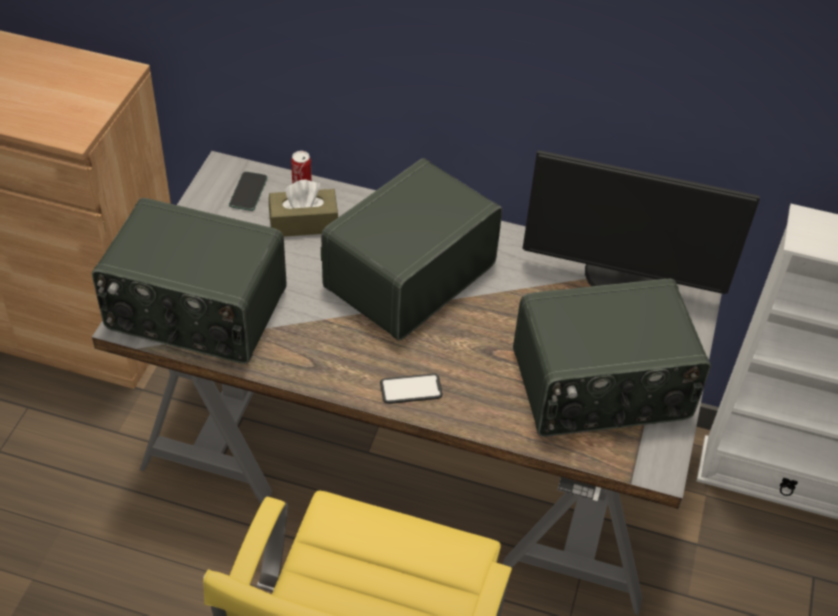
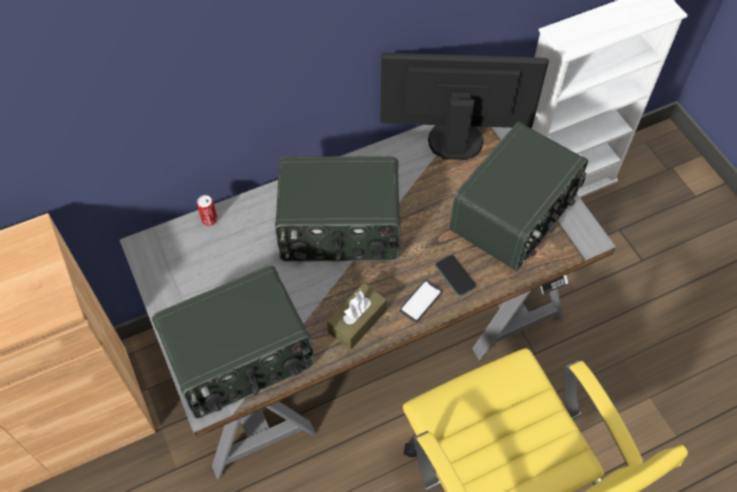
camera: 40 degrees left, 10 degrees up
(248, 192) = (179, 250): phone -> phone (455, 276)
(304, 223) = (239, 244): brown tissue box -> brown tissue box (357, 321)
(408, 275) = (339, 229): radio -> radio turned 90 degrees counterclockwise
(621, 277) = (455, 138): monitor -> monitor turned 150 degrees counterclockwise

